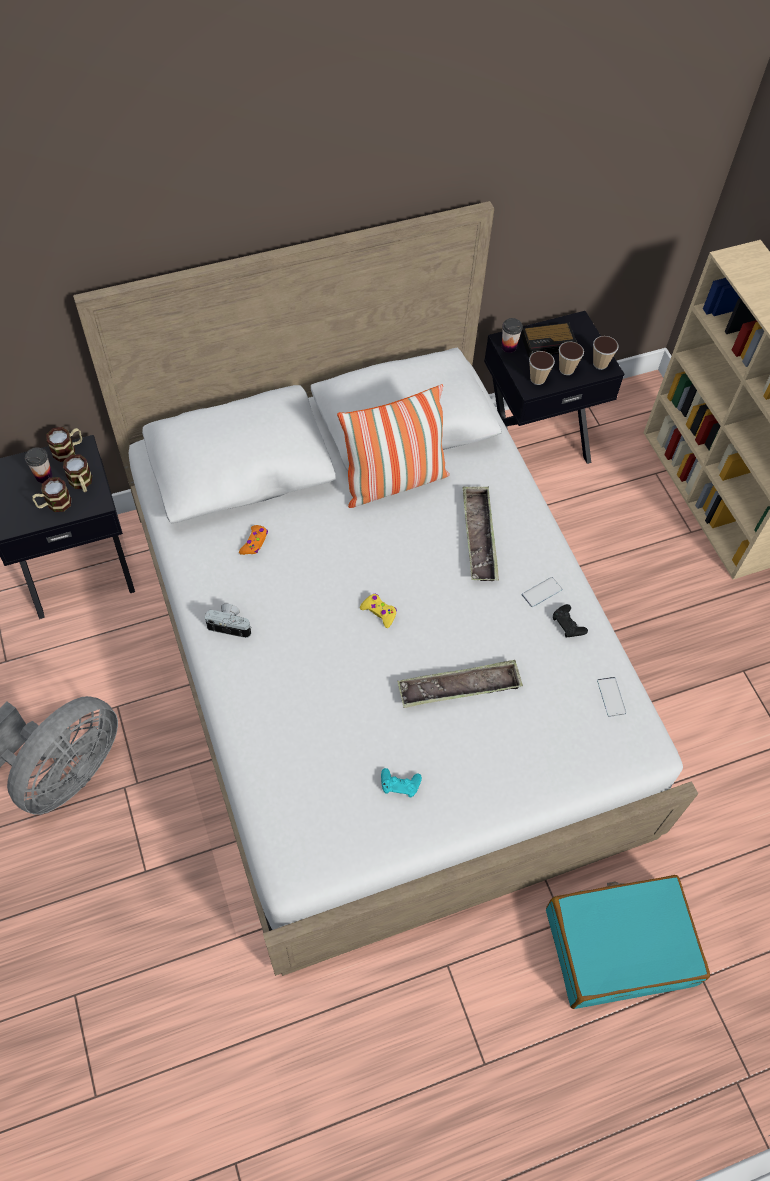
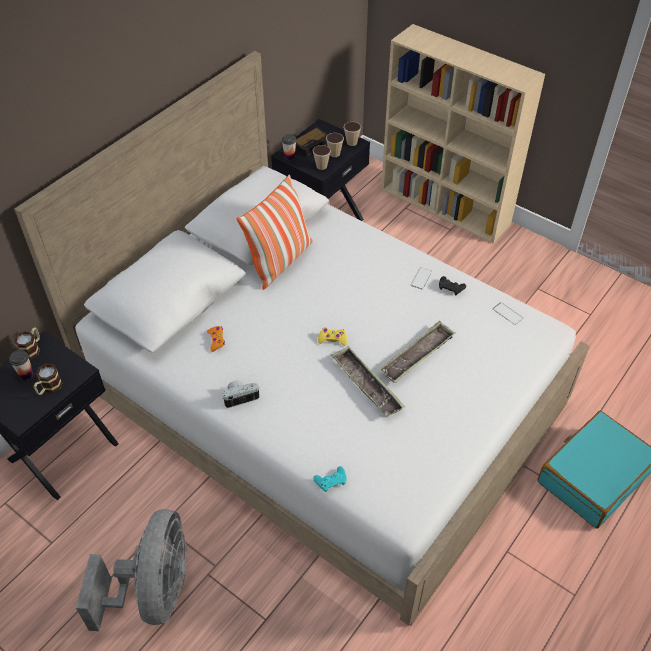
camera: 30 degrees left, 10 degrees down
(82, 483) = (60, 365): mug -> none
(400, 784) = (428, 429): turquoise game controller -> turquoise game controller (331, 481)
(479, 537) = (359, 267): tray -> tray (366, 385)

